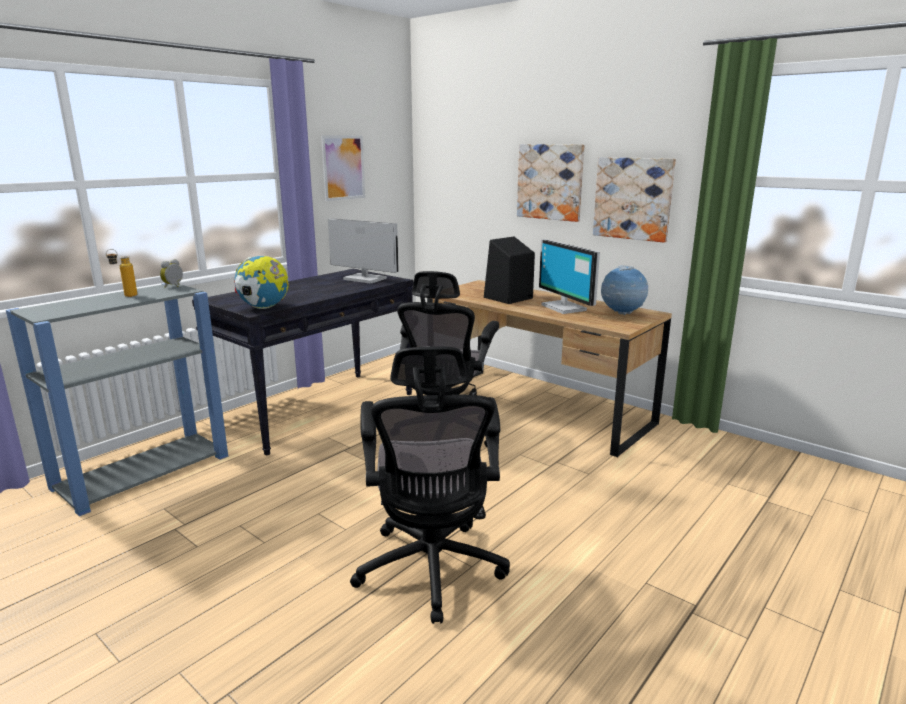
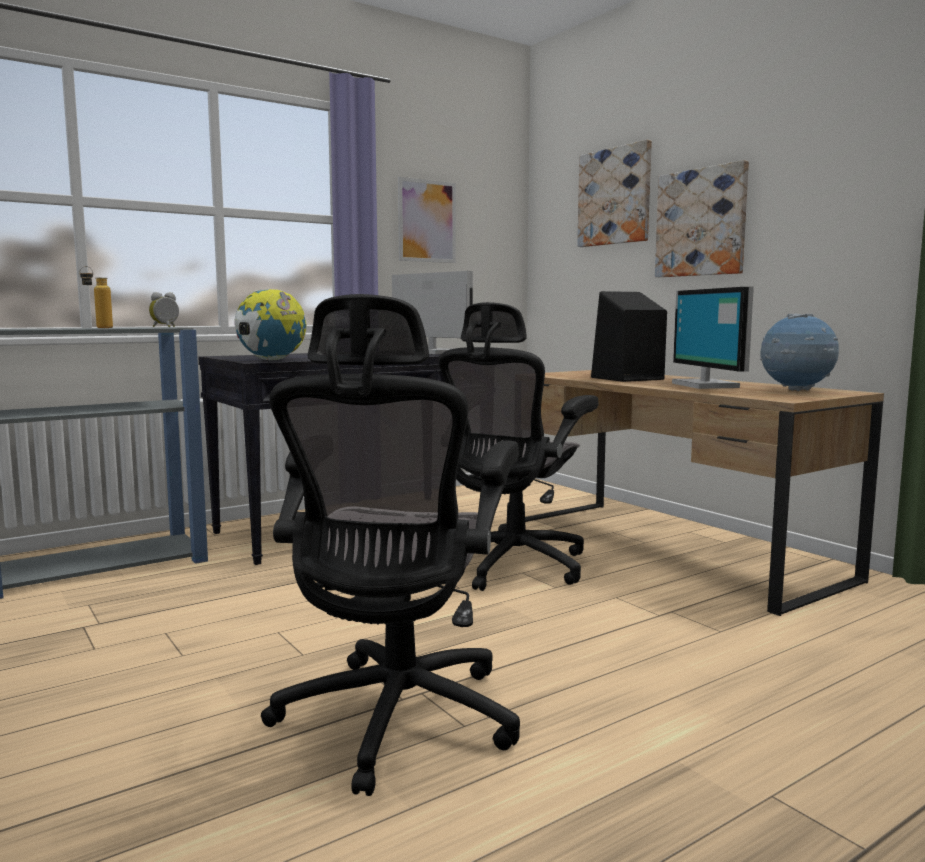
camera: 15 degrees right, 10 degrees down
(633, 198) = (822, 228): picture -> picture (615, 196)

